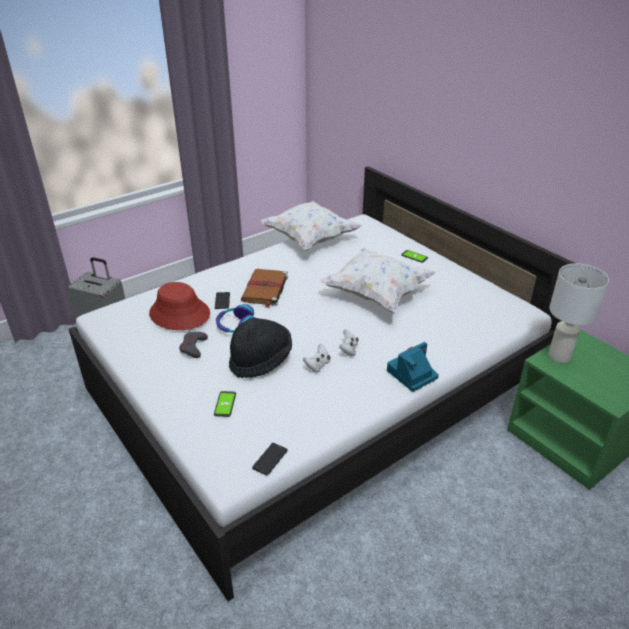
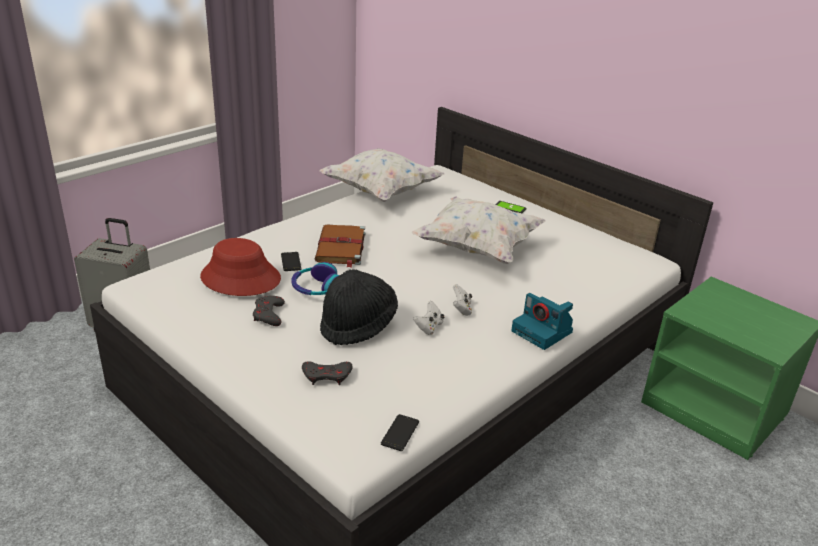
camera: 10 degrees left, 5 degrees down
(225, 404) = (327, 376): phone -> grey game controller
(411, 375) = (543, 332): camera -> camera turned 90 degrees counterclockwise
(558, 356) = (700, 306): white table lamp -> none

